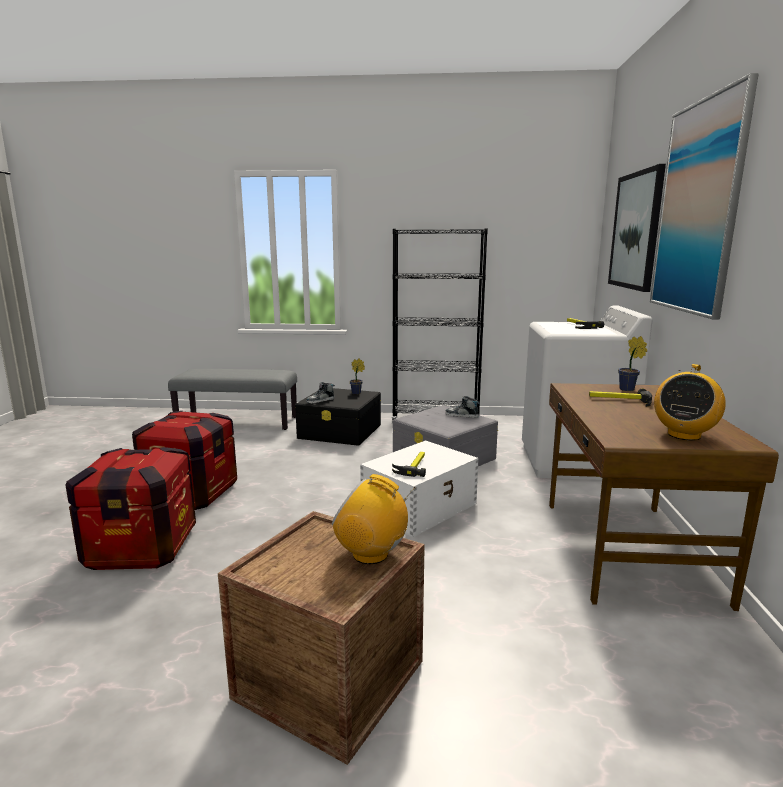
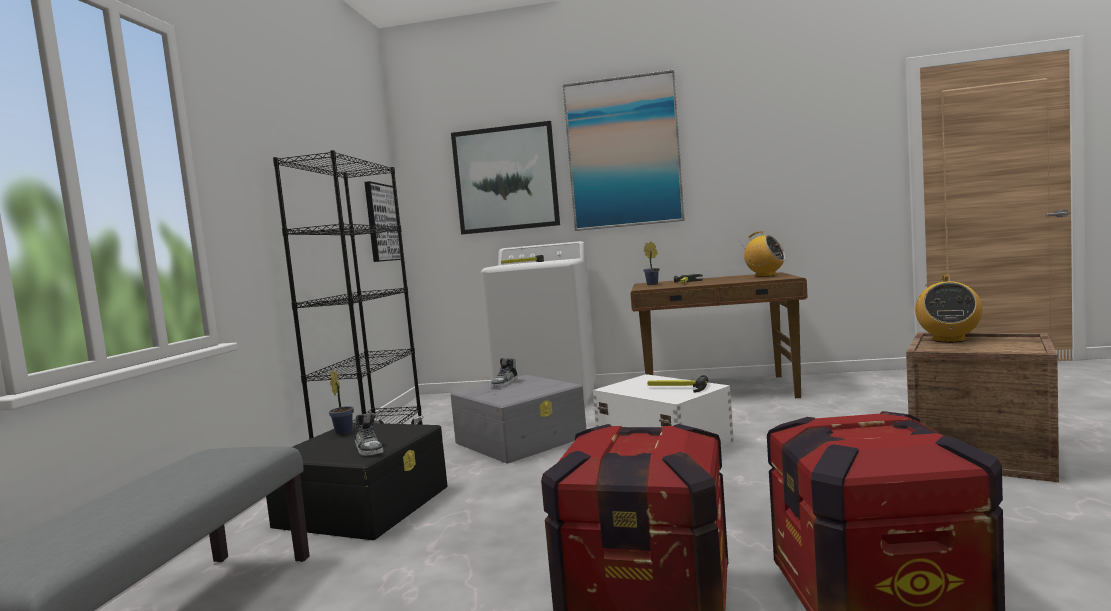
camera: 85 degrees left, 10 degrees down
(554, 264) = (382, 223): none -> picture

